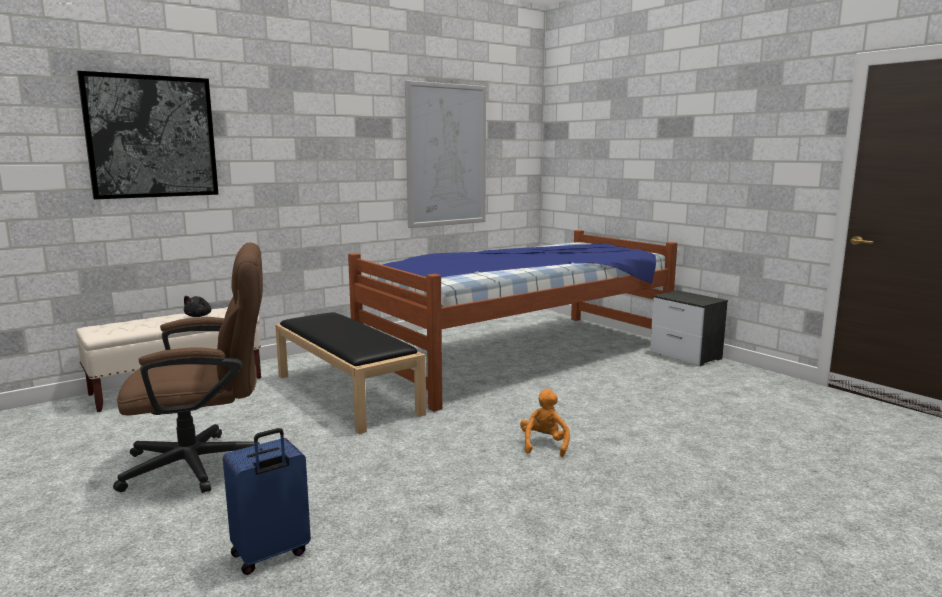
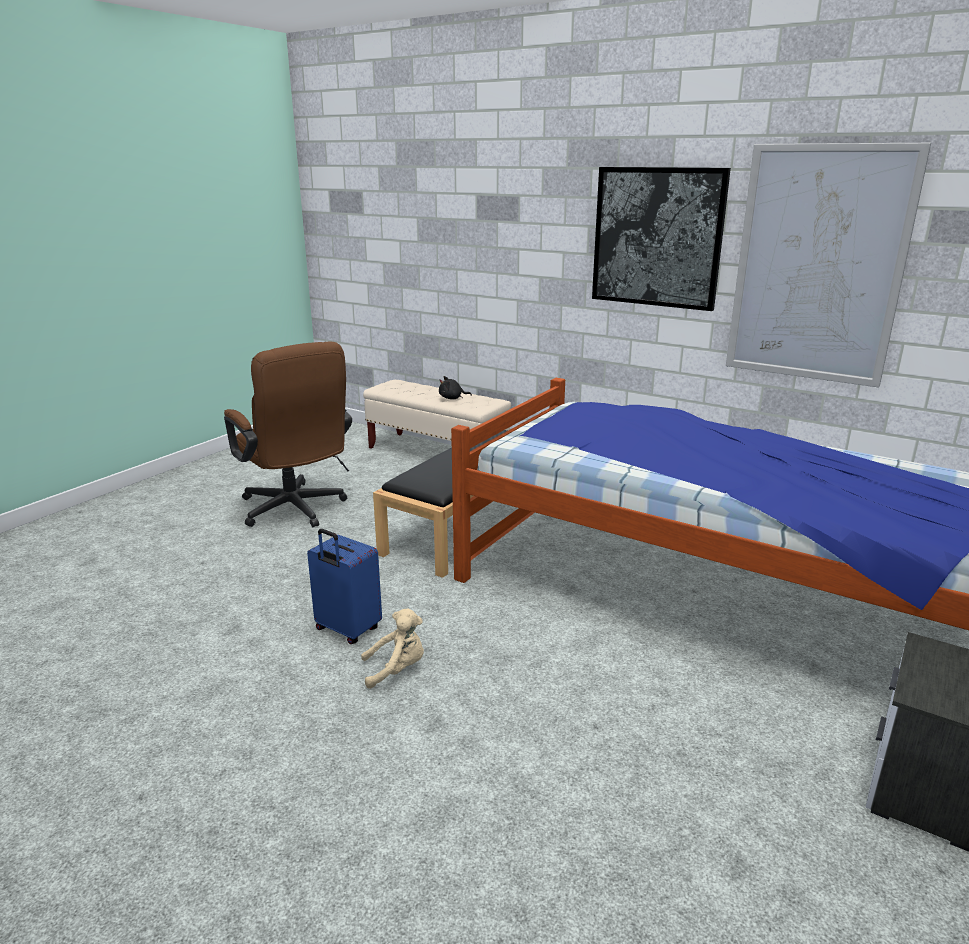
camera: 70 degrees right, 10 degrees up
(152, 137) = (456, 220): picture -> picture (657, 237)
(271, 555) = (160, 576): blue suitcase -> blue suitcase (347, 630)
(544, 445) = (397, 669): orange plush toy -> beige plush toy

